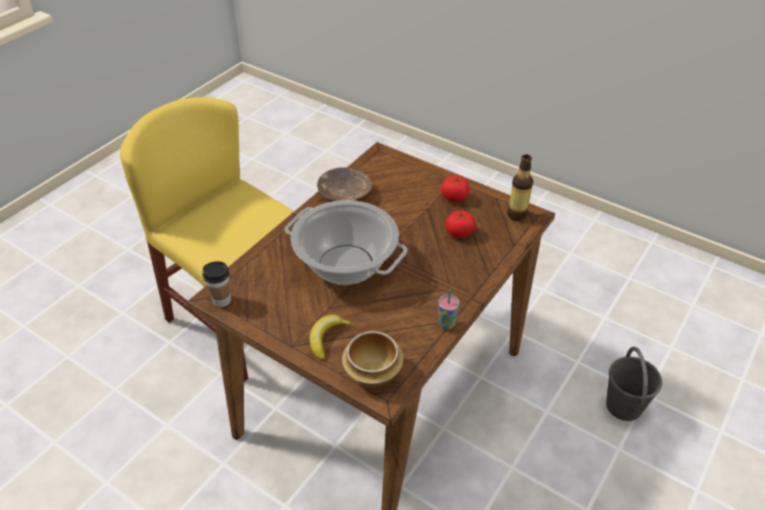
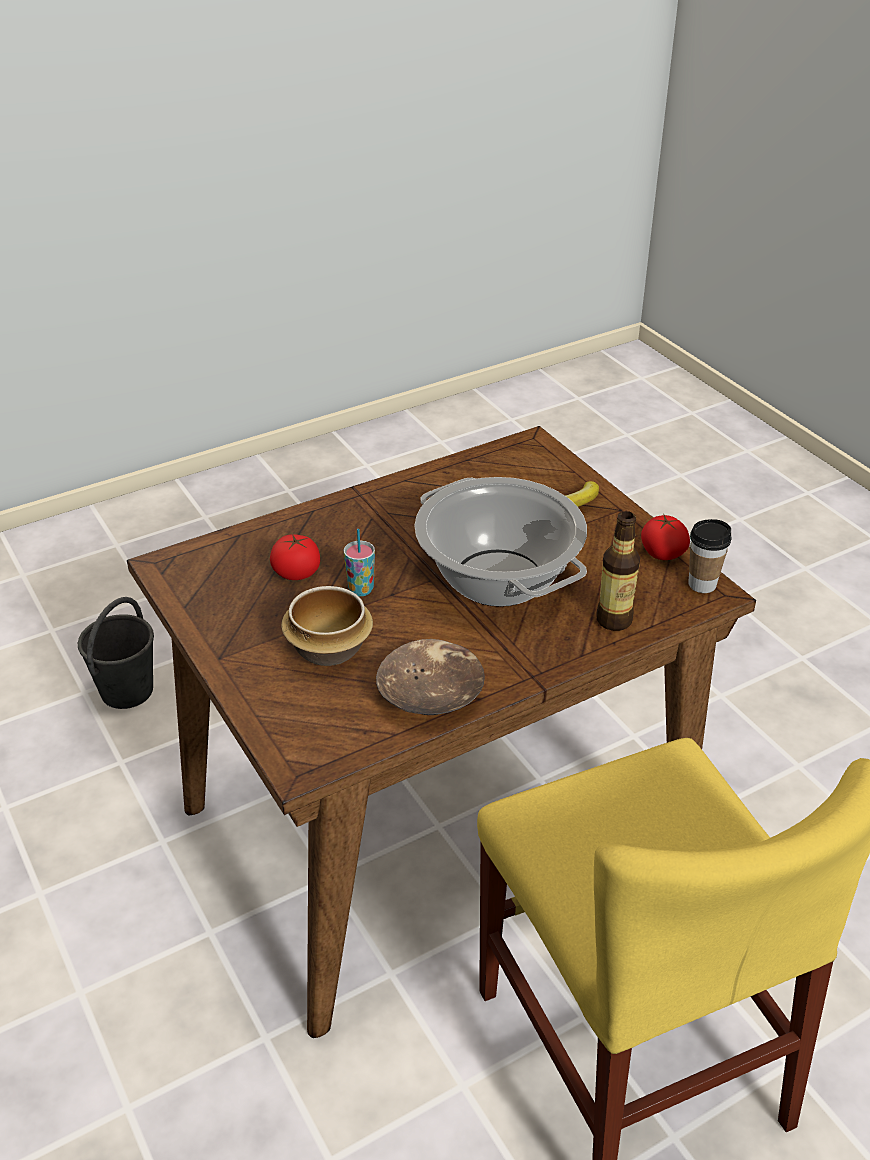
camera: 155 degrees left, 5 degrees down
(374, 372) = (532, 461): bowl -> bowl (327, 649)
(446, 324) = (415, 478): cup -> cup (361, 590)
(454, 197) = (249, 628): tomato -> tomato (662, 553)
(517, 215) = (185, 572): bottle -> bottle (614, 620)

